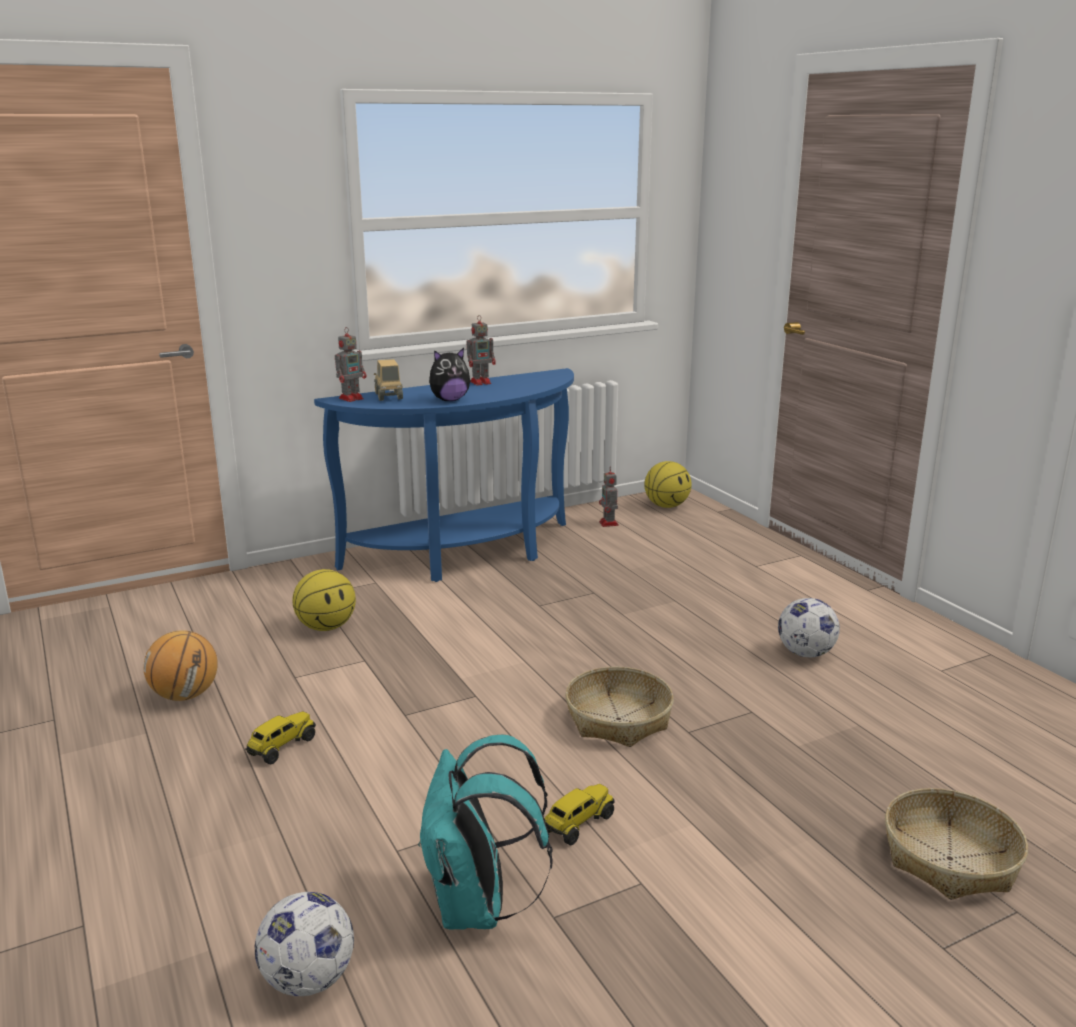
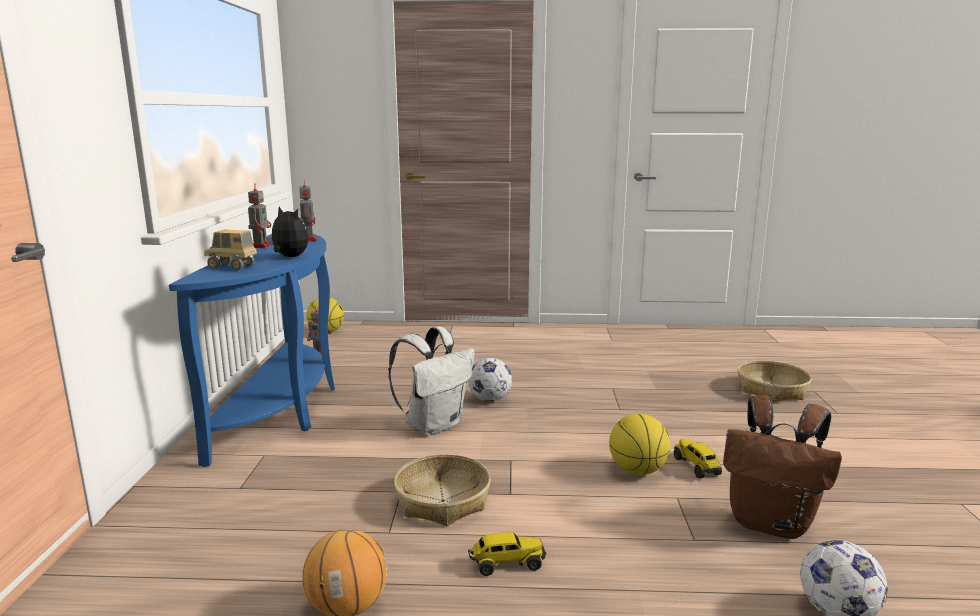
camera: 60 degrees left, 5 degrees down
(281, 747) = (507, 564): toy truck -> toy truck turned 105 degrees clockwise
(327, 627) = (315, 496): basketball -> basketball (637, 470)
(352, 398) = (205, 275): toy robot -> toy robot (308, 239)
(449, 400) = (289, 257): plush toy -> plush toy turned 60 degrees counterclockwise
(477, 907) = (771, 523): turquoise backpack -> brown backpack
(510, 633) = (434, 425): none -> white backpack
(618, 719) = (587, 423): basket -> basket (442, 501)
(806, 653) = (564, 358): football -> football (490, 399)

